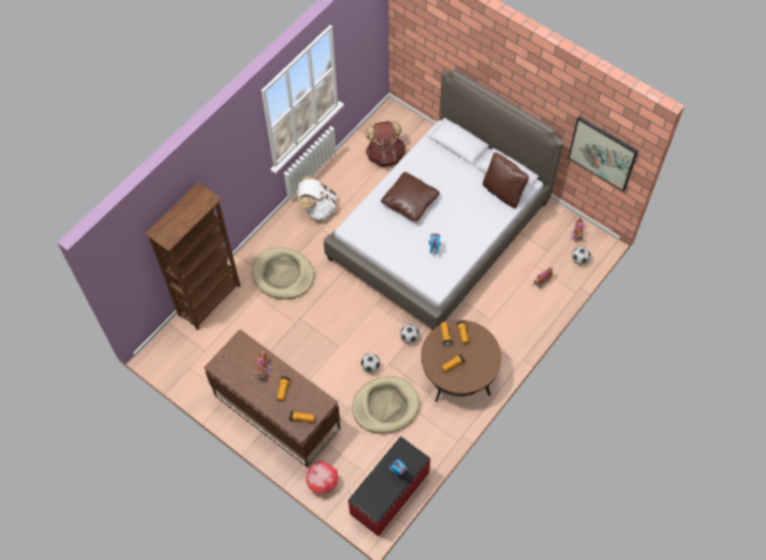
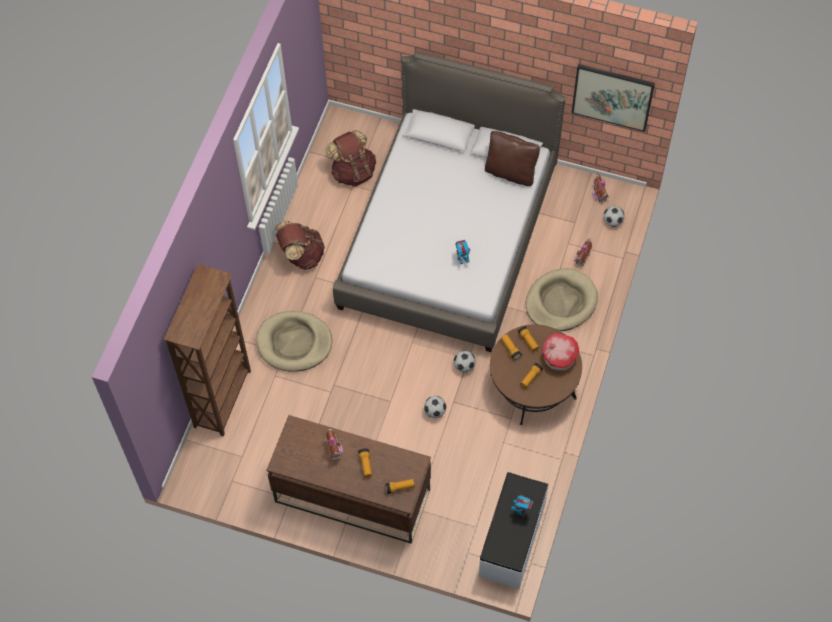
camera: 20 degrees left, 0 degrees up
(317, 208) = (301, 255): white backpack -> brown backpack
(322, 483) = (434, 554): toy house -> toy house (558, 359)
(385, 406) = (469, 448): beige dog bed -> beige dog bed (560, 302)
(390, 493) = (513, 540): red bench -> white bench
(410, 202) = (413, 215): brown pillow -> none

